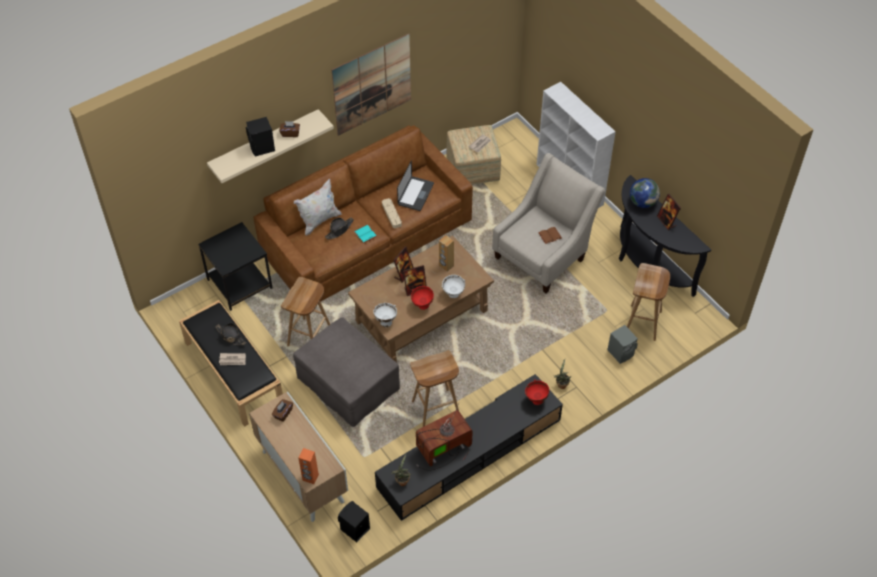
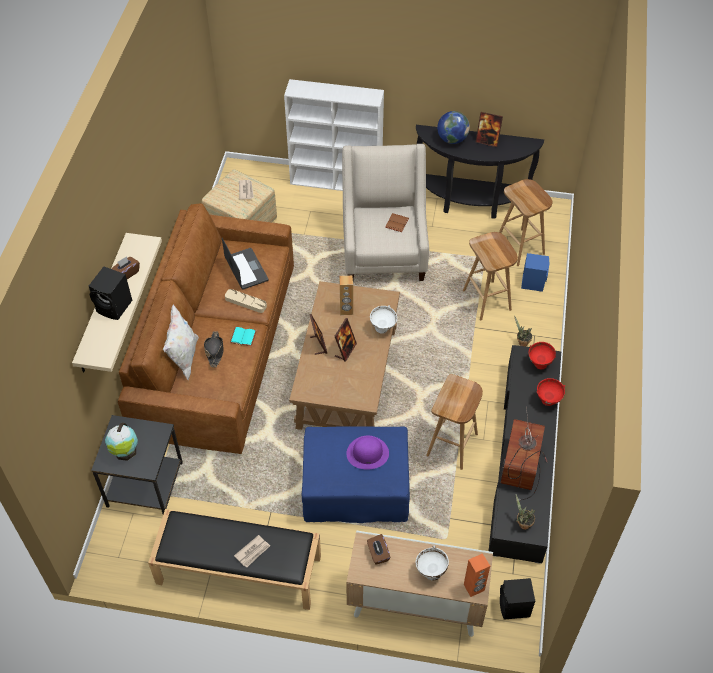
camera: 45 degrees left, 0 degrees up
(225, 248) = (125, 452): none -> globe
(230, 336) = (223, 532): black hat -> none
(309, 337) = (272, 477): brown stool -> brown stool (487, 300)
(347, 384) = (355, 489): grey ottoman -> blue ottoman
(354, 359) = (367, 453): none -> purple hat
(372, 84) = (150, 177): picture -> none
(385, 322) = (355, 398): white bowl -> white bowl (430, 573)
(422, 306) = (369, 359): red bowl -> red bowl (548, 402)
(621, 352) = (533, 282): grey speaker -> blue speaker

